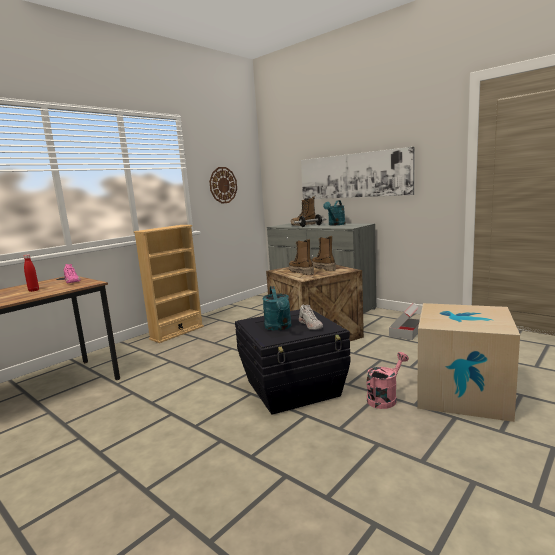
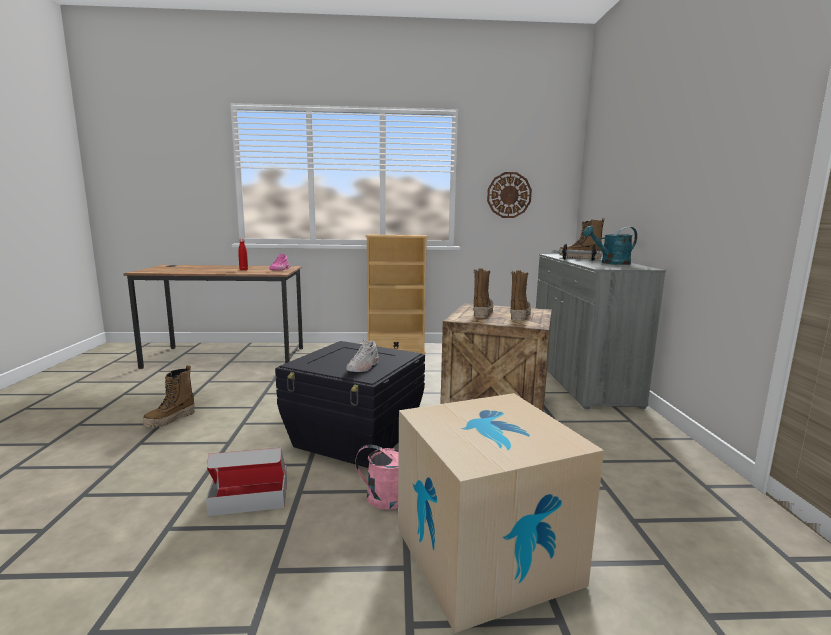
camera: 45 degrees right, 0 degrees up
(121, 462) = (170, 420): none -> boot
(279, 327) = (340, 358): turquoise watering can -> none
(353, 175) = (657, 189): picture -> none
(405, 332) = (610, 452): cardboard box -> cardboard box (250, 497)

